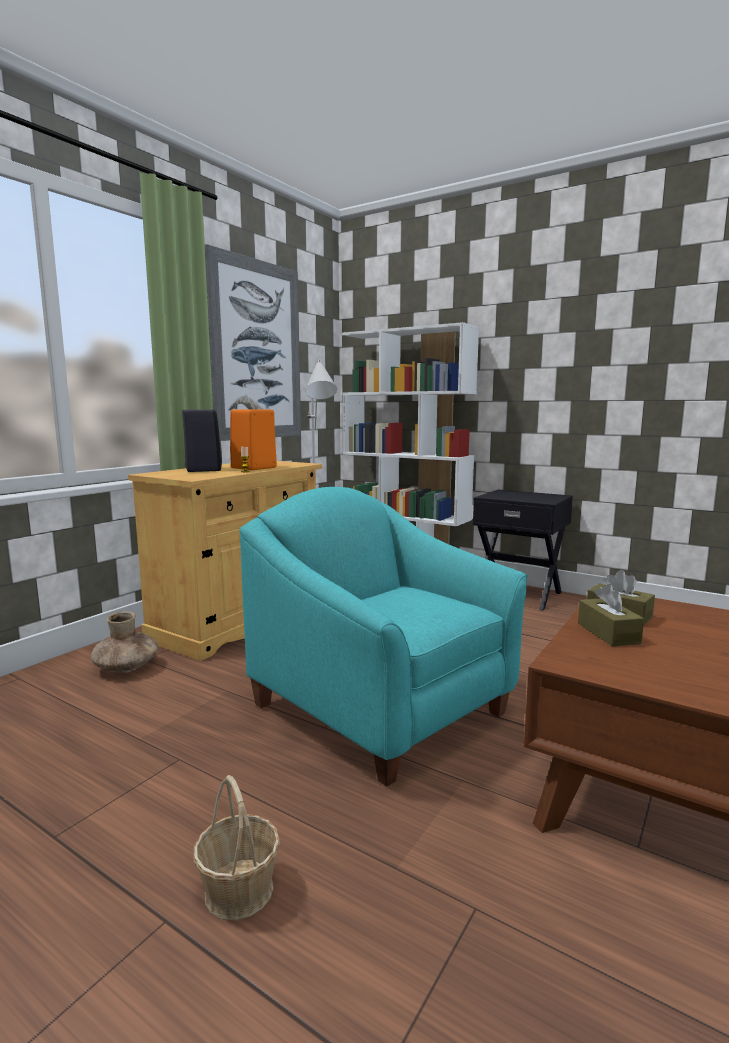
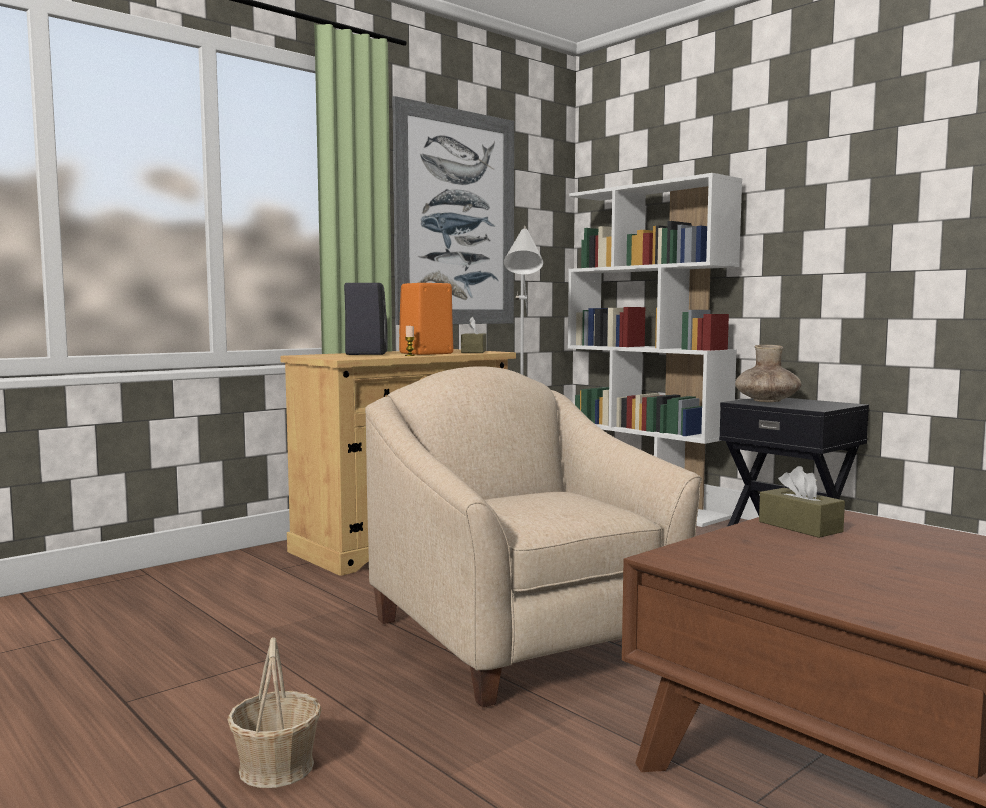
camera: 15 degrees right, 5 degrees down
(126, 667) = (258, 574): brown vase -> brown vase (767, 401)
(381, 708) = (523, 639): turquoise armchair -> beige armchair
(608, 633) = (762, 540): brown tissue box -> brown tissue box (474, 351)

